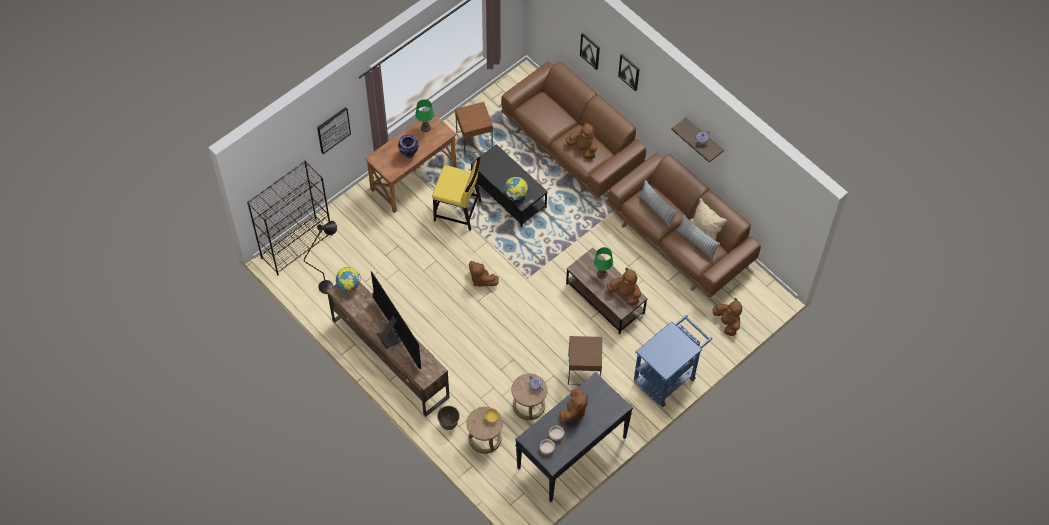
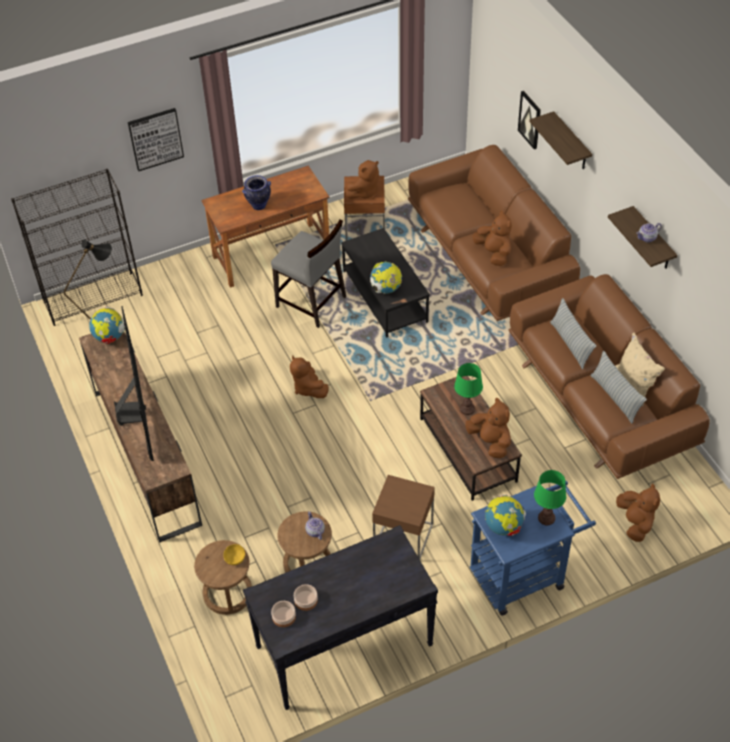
camera: 20 degrees right, 10 degrees down
(425, 128) = (292, 182): green table lamp -> green table lamp (546, 518)
(448, 424) = (186, 560): planter -> none
(458, 211) = (311, 302): yellow chair -> grey chair
(574, 411) = (346, 572): brown plush toy -> brown plush toy (364, 192)
(629, 71) = (571, 142): picture -> shelf
(658, 356) = (503, 527): none -> globe

